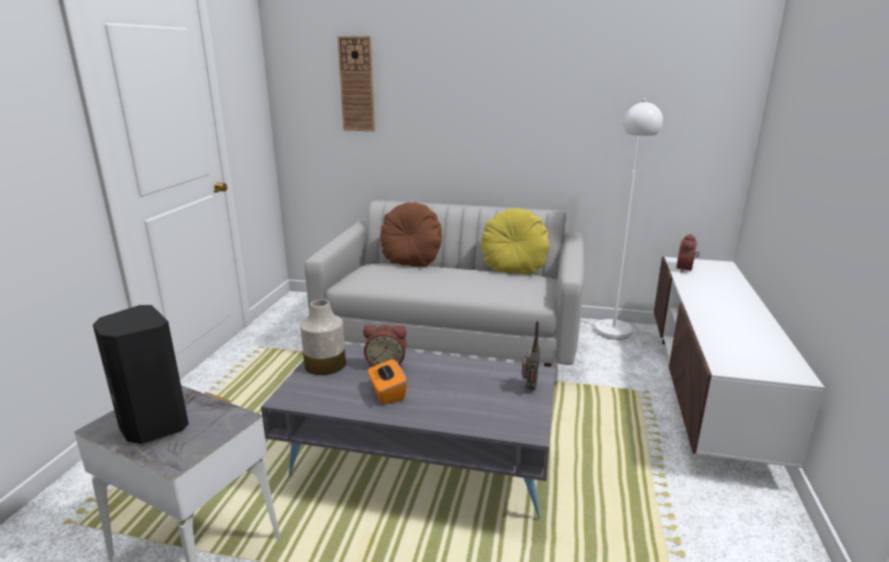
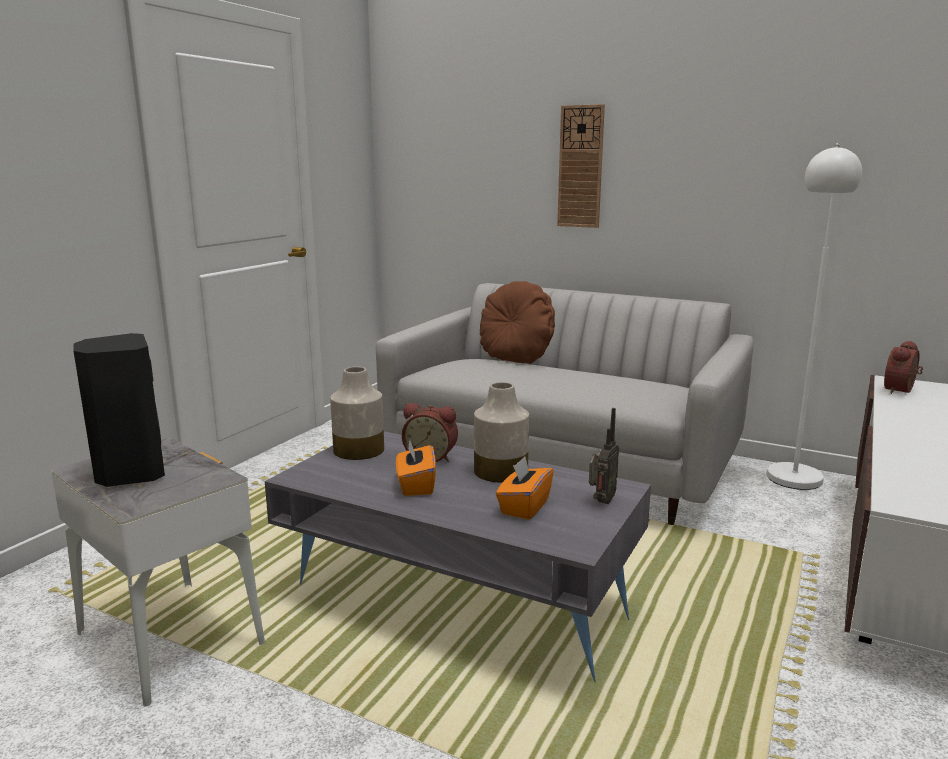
camera: 15 degrees right, 5 degrees down
(357, 84) = (473, 139): wall clock -> wall clock (580, 167)
(444, 370) = (500, 471): none -> beige vase
(477, 401) = (524, 507): none -> orange tissue box
(514, 271) = (647, 377): yellow pillow -> none

